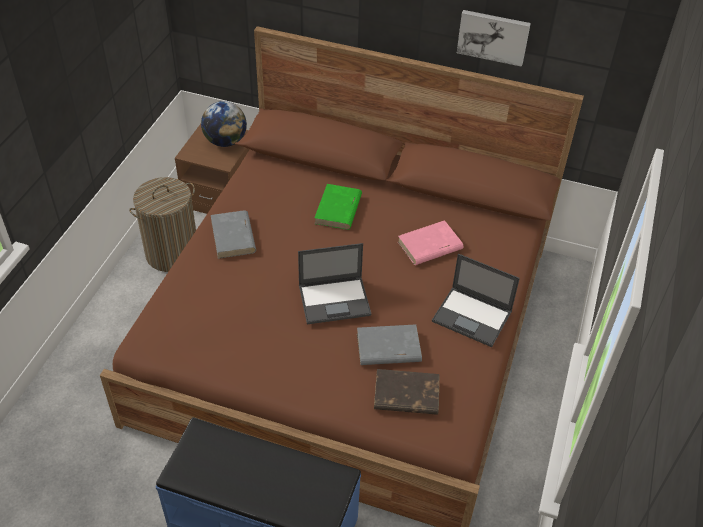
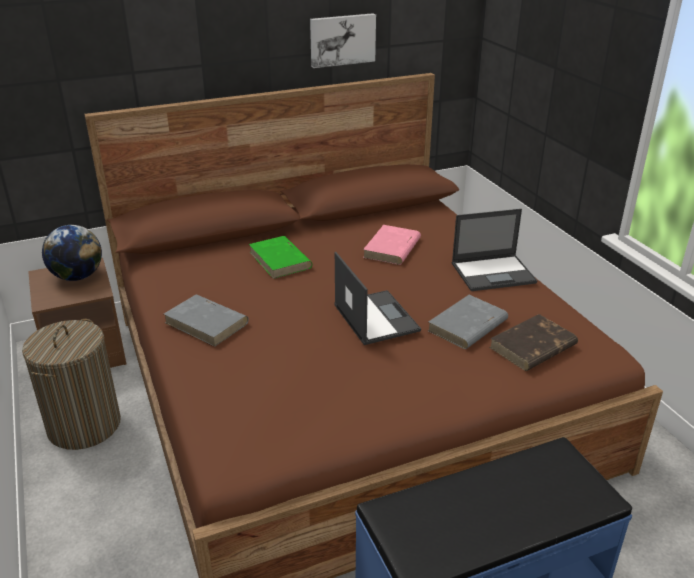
camera: 40 degrees left, 15 degrees down
(335, 300) = (375, 317): laptop -> laptop turned 60 degrees counterclockwise

